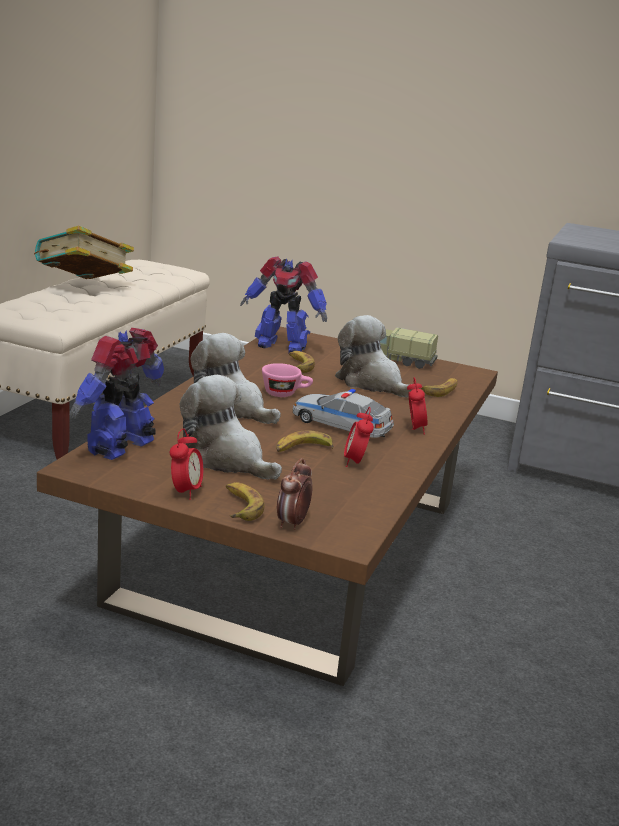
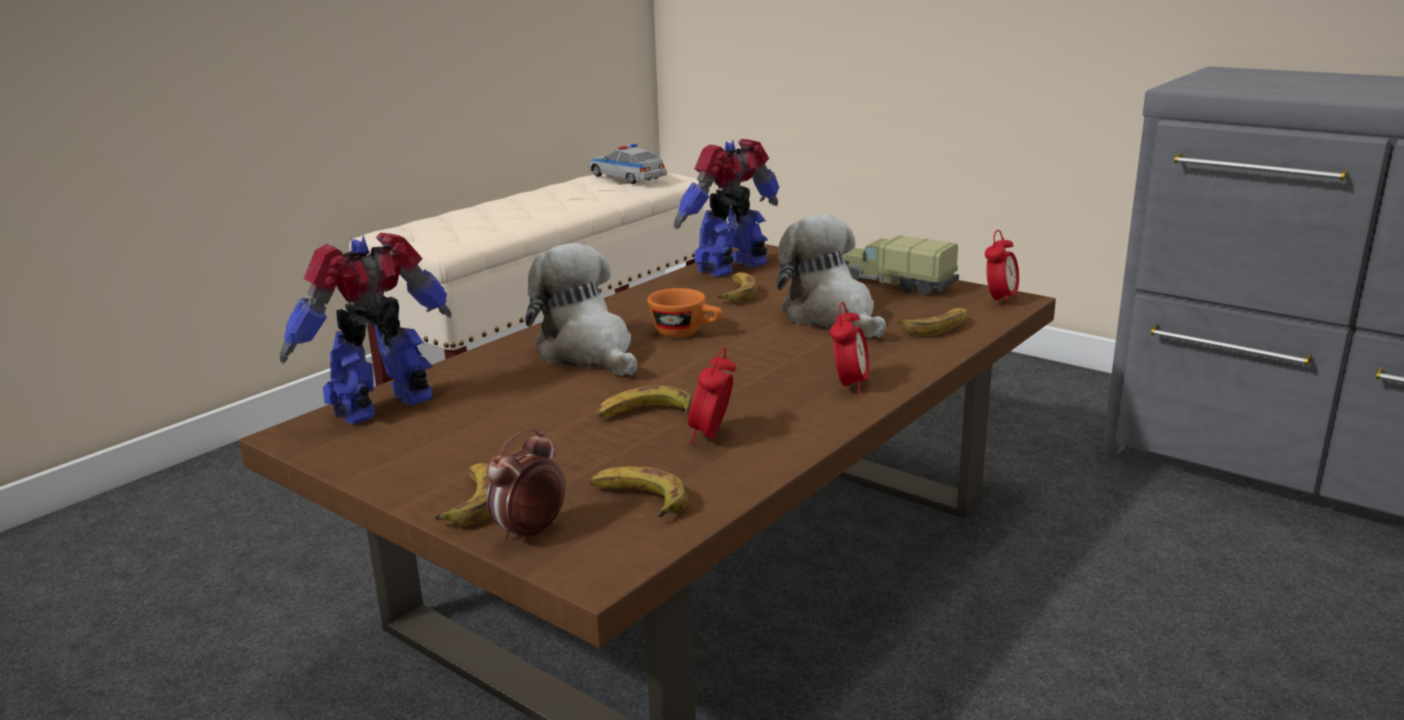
camera: 20 degrees right, 0 degrees up
(83, 287) = (520, 201): book -> none
(185, 492) = (412, 475): alarm clock -> alarm clock (1000, 300)
(225, 459) = (514, 427): plush toy -> none
(281, 346) = (733, 268): toy robot -> toy robot turned 105 degrees clockwise
(285, 394) = (686, 332): pink cup -> orange cup
(341, 425) = (735, 379): toy car -> toy car (627, 177)
(341, 501) = (638, 500): none -> banana

